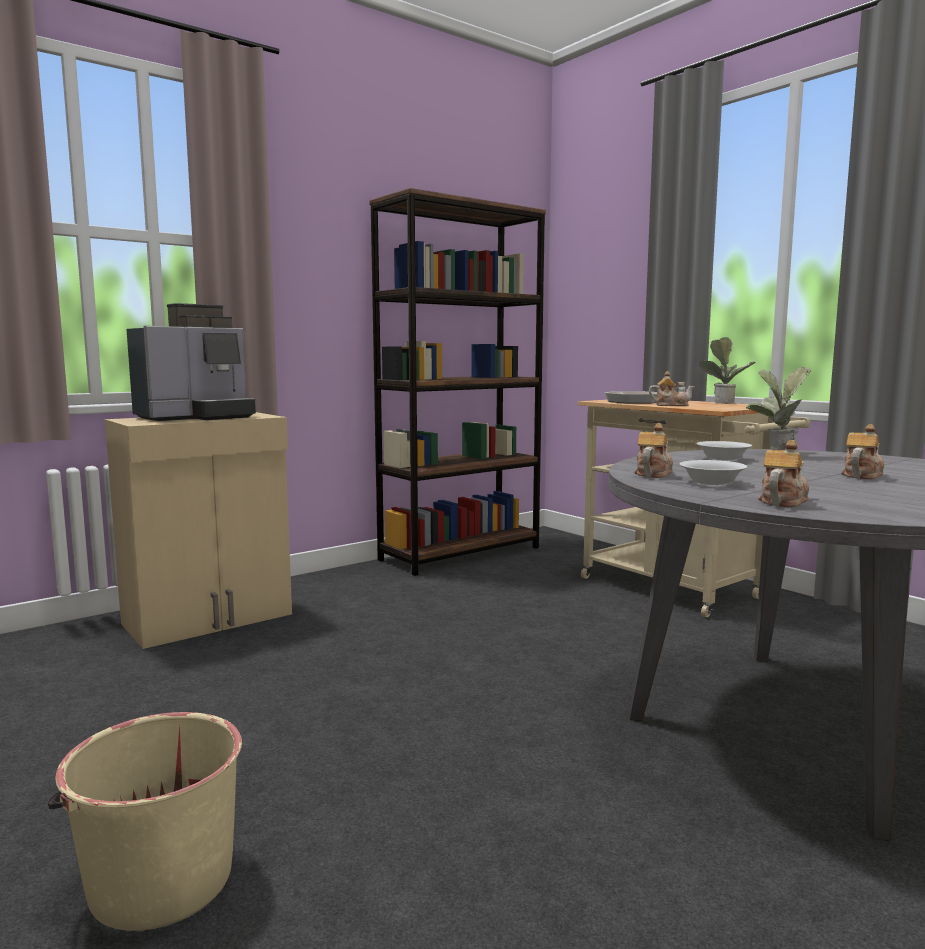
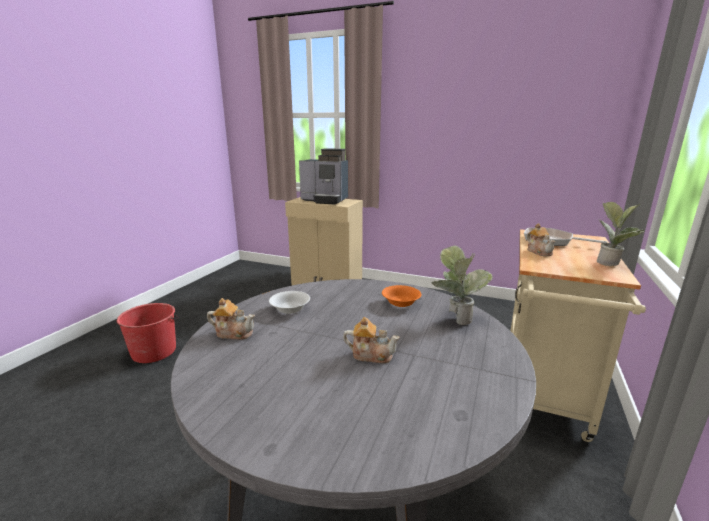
camera: 60 degrees right, 10 degrees up
(160, 881) = (154, 351): beige bucket -> red bucket
(461, 553) = (484, 305): brown bookcase -> none
(653, 474) = (308, 292): teapot -> none
(722, 459) = (400, 303): white bowl -> orange bowl

